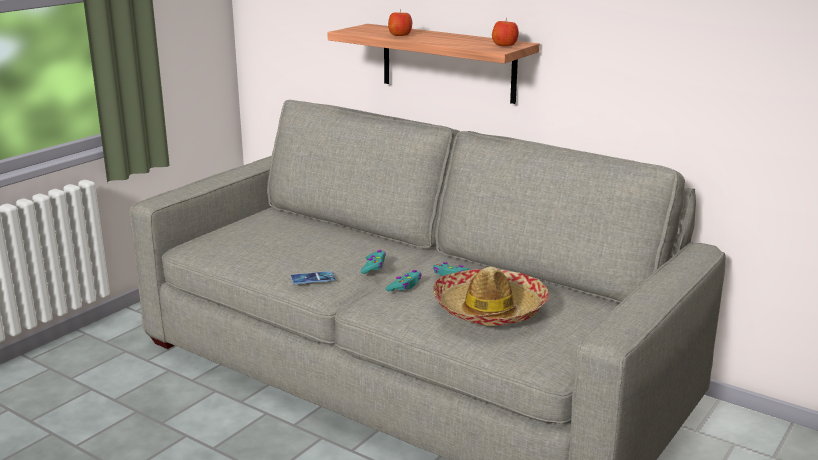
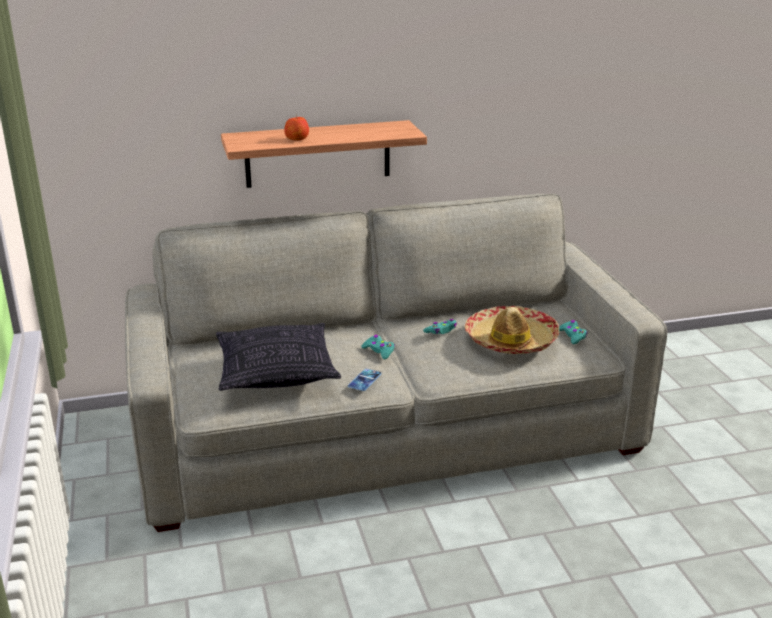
camera: 50 degrees left, 5 degrees up
(273, 245) = (276, 373): none -> pillow
(404, 286) = (432, 353): turquoise game controller -> turquoise game controller (572, 336)
(505, 45) = (399, 128): apple -> none

